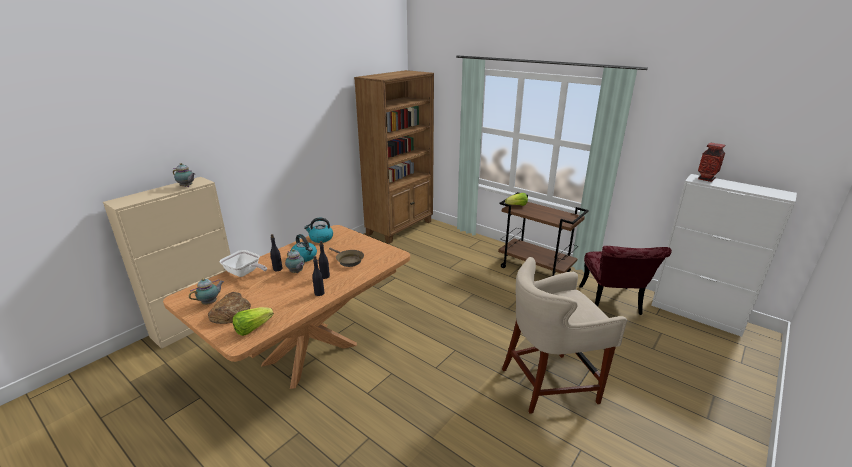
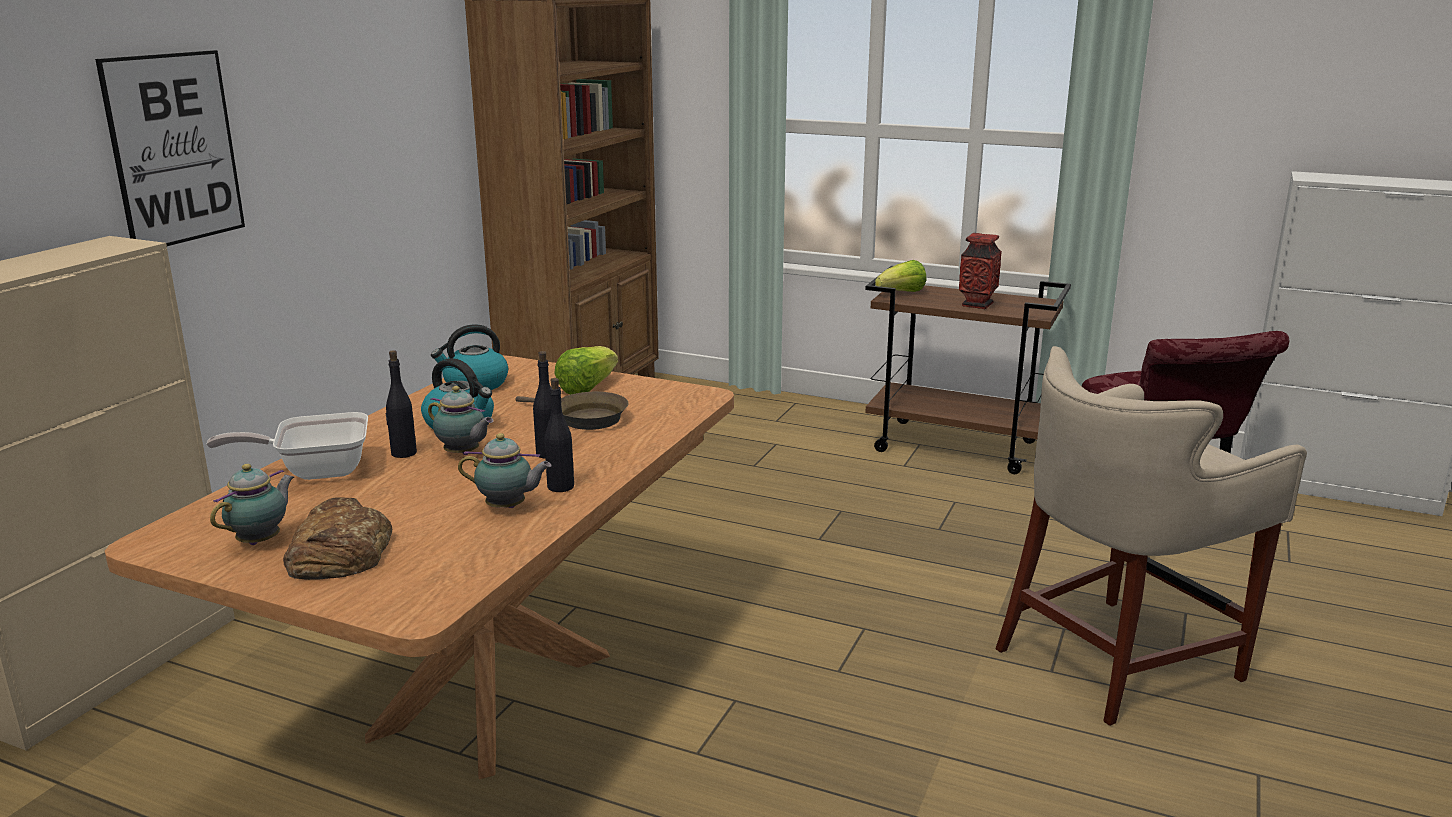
camera: 15 degrees left, 5 degrees down
(187, 187) = (92, 254): teapot -> teapot (508, 508)
(227, 144) = (174, 149): none -> picture
(245, 273) = (315, 471): frying pan -> frying pan turned 150 degrees clockwise
(253, 328) = (432, 576): lettuce -> lettuce (587, 388)
(706, 179) = (1330, 176): vase -> vase (977, 304)

